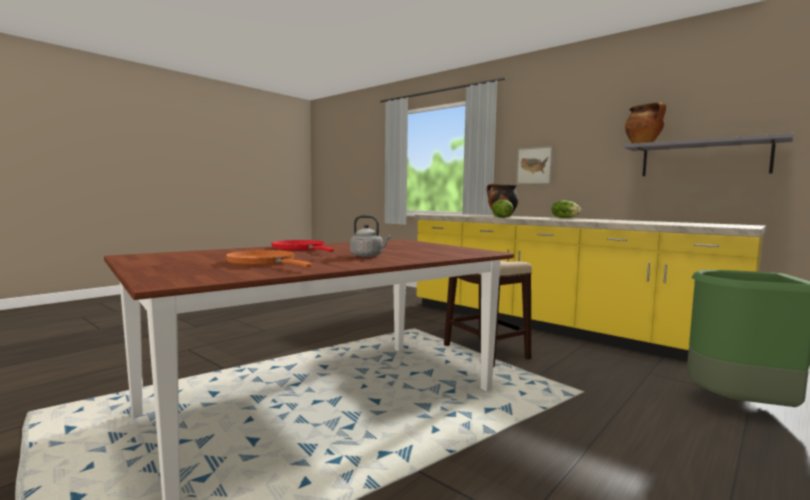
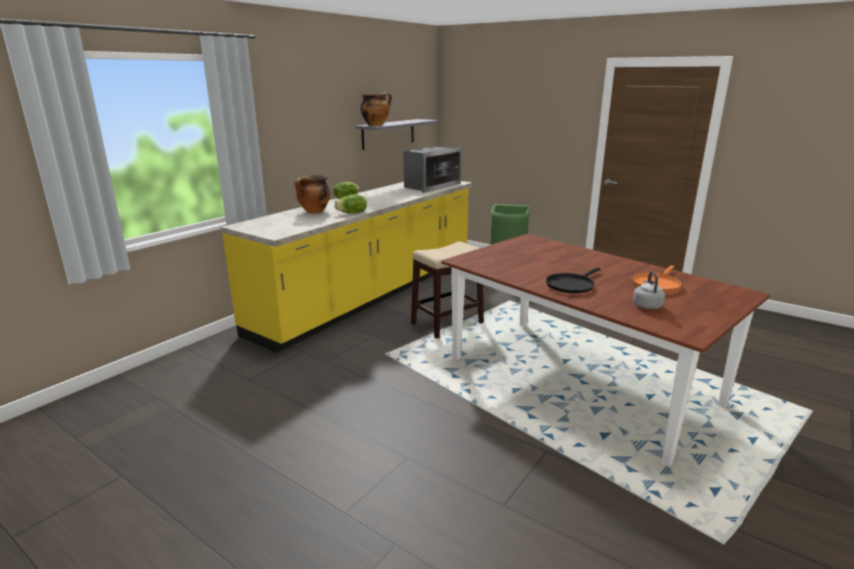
camera: 95 degrees left, 15 degrees up
(300, 249) = (571, 285): red frying pan -> black frying pan
(368, 256) = (588, 263): grey kettle -> grey kettle (646, 305)
(534, 165) = (285, 147): picture -> none
(683, 224) = (431, 186): none -> microwave

